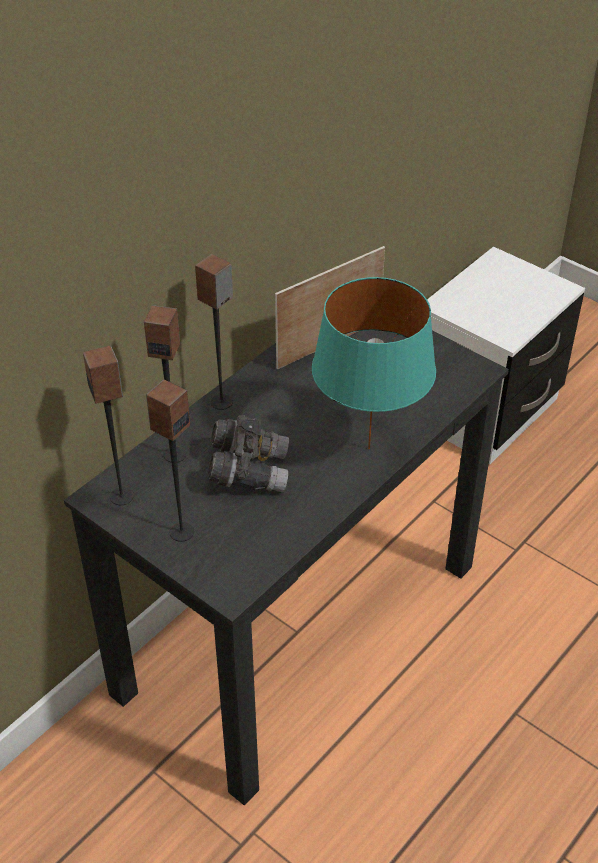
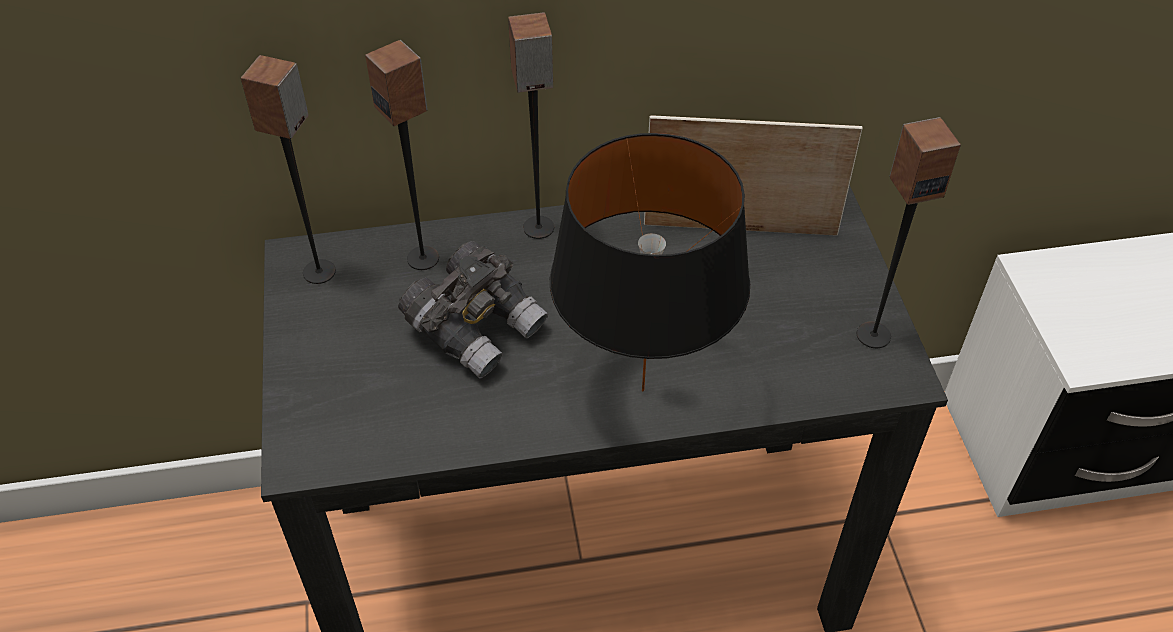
camera: 40 degrees right, 5 degrees up
(181, 532) = (329, 352): speaker -> speaker (873, 334)
(367, 449) = (640, 390): turquoise table lamp -> black table lamp

